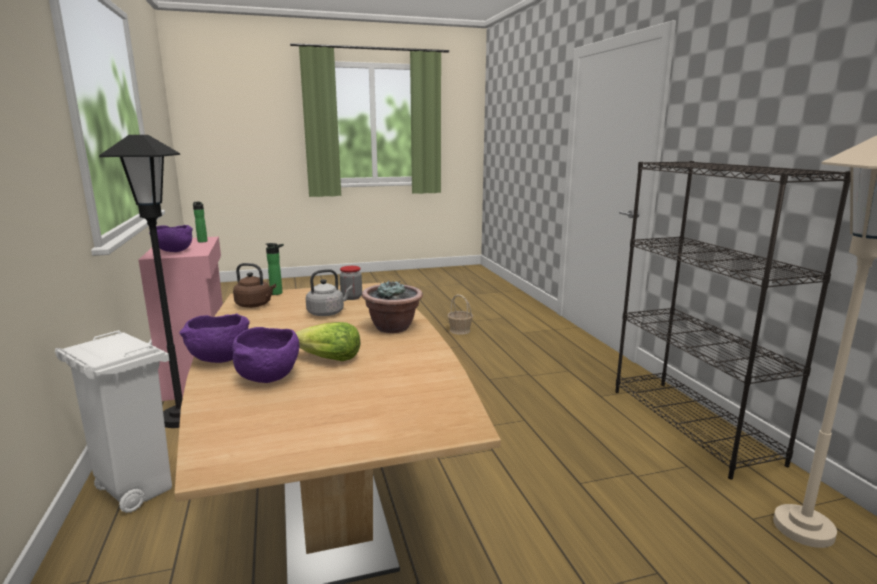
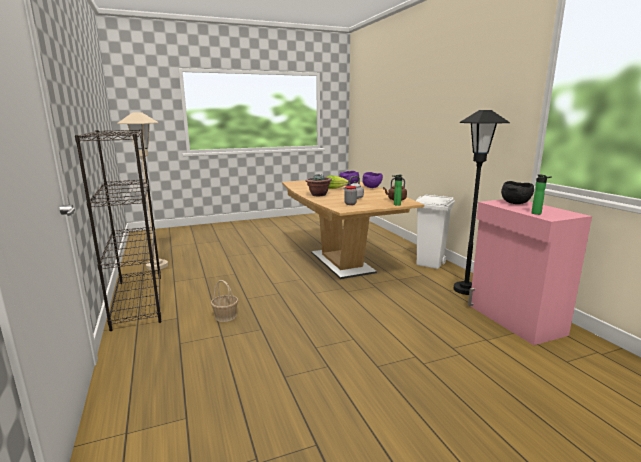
camera: 175 degrees right, 0 degrees up
(174, 251) = (515, 203): purple bowl -> black bowl
(460, 330) = (282, 417): basket -> basket (225, 316)

